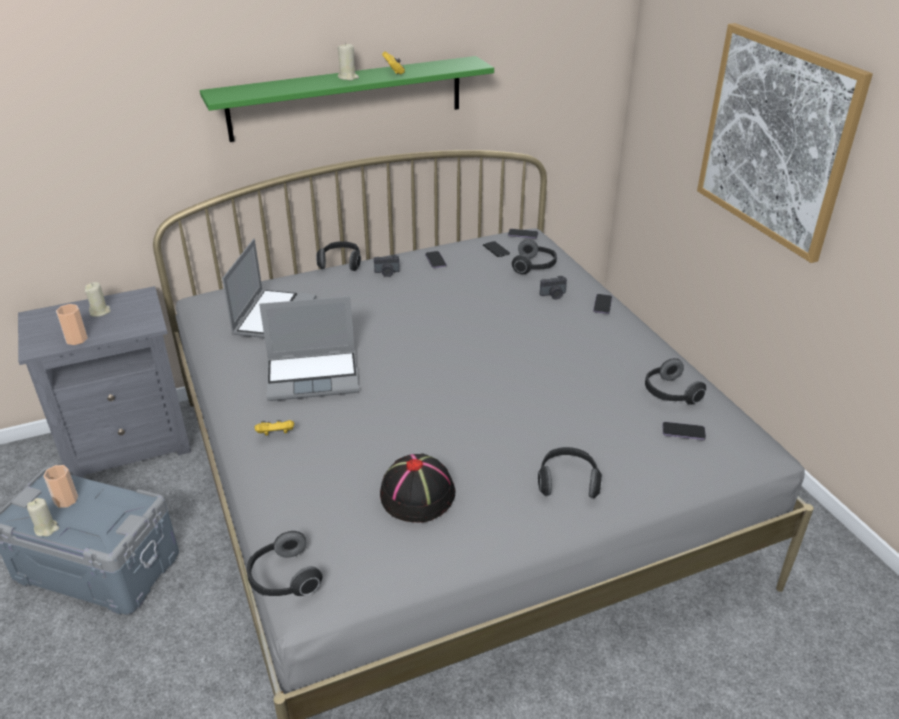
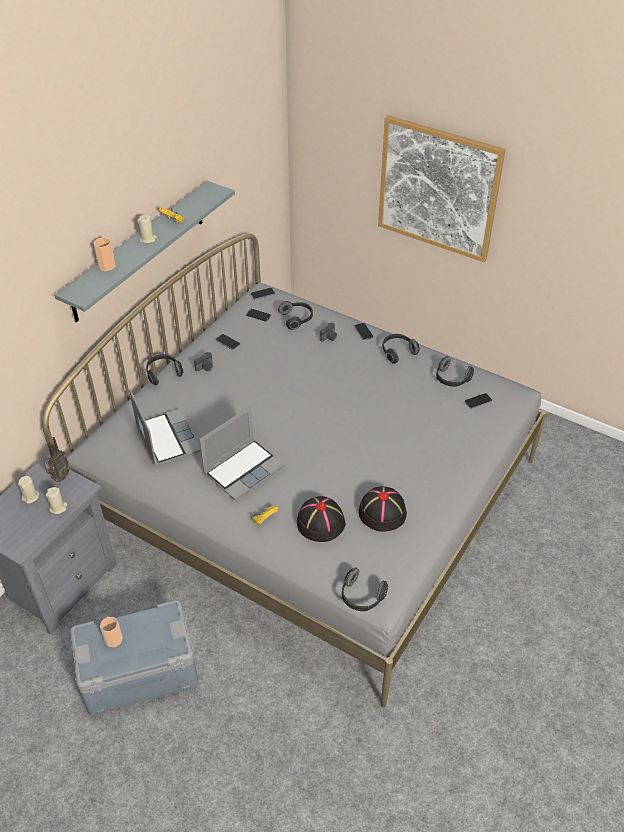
camera: 35 degrees left, 10 degrees up
(46, 528) = (124, 664): beige candle -> beige candle (58, 507)
(76, 339) = (42, 526): cup -> cup (107, 266)
(142, 308) = (59, 478): none -> radio
(332, 468) = (320, 522): none -> black hat
(347, 98) = (139, 251): green shelf -> grey shelf
(567, 482) = (448, 462): headphones -> headphones (397, 352)

